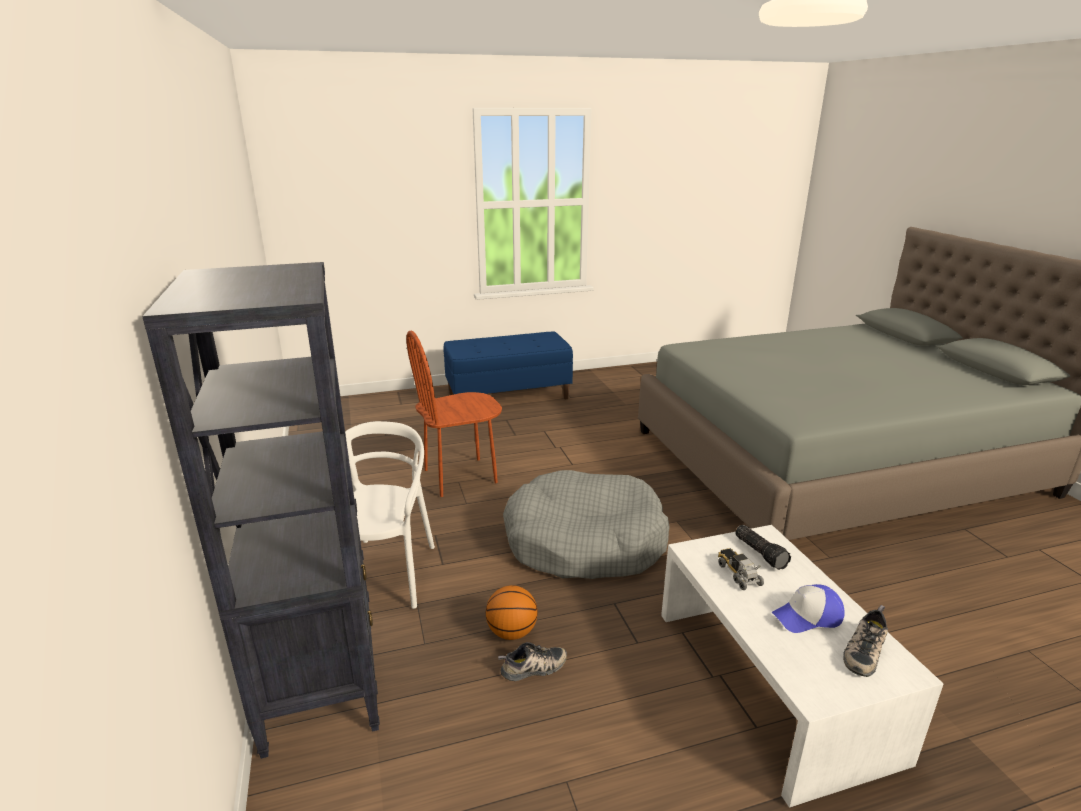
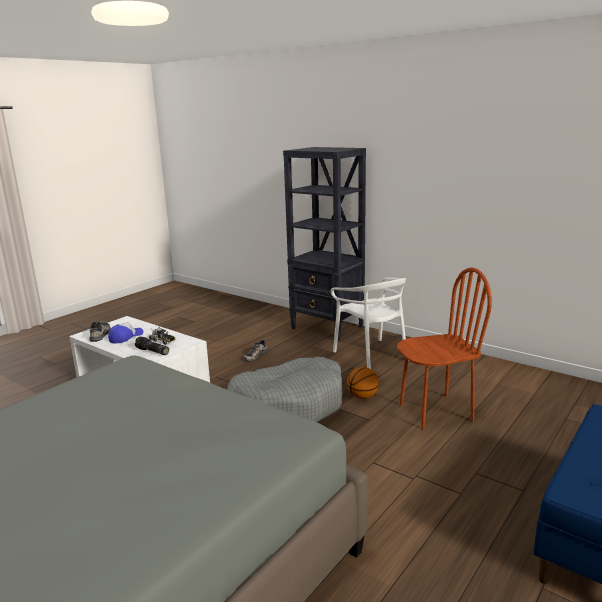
camera: 145 degrees right, 5 degrees down
(460, 476) = (435, 412): brown chair -> brown chair turned 45 degrees clockwise
(511, 632) = (279, 360): basketball -> basketball (362, 397)

